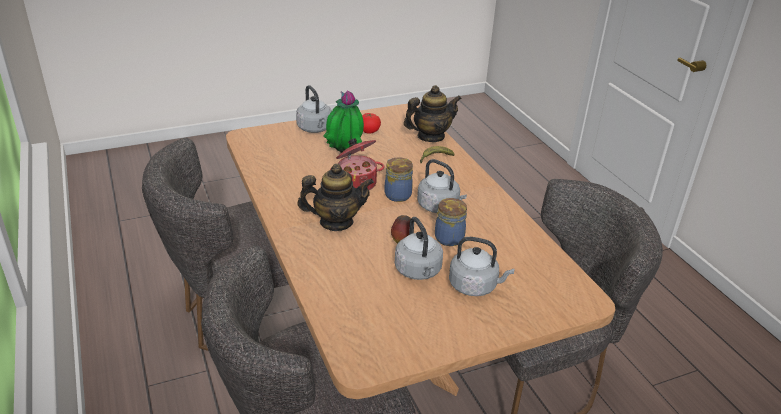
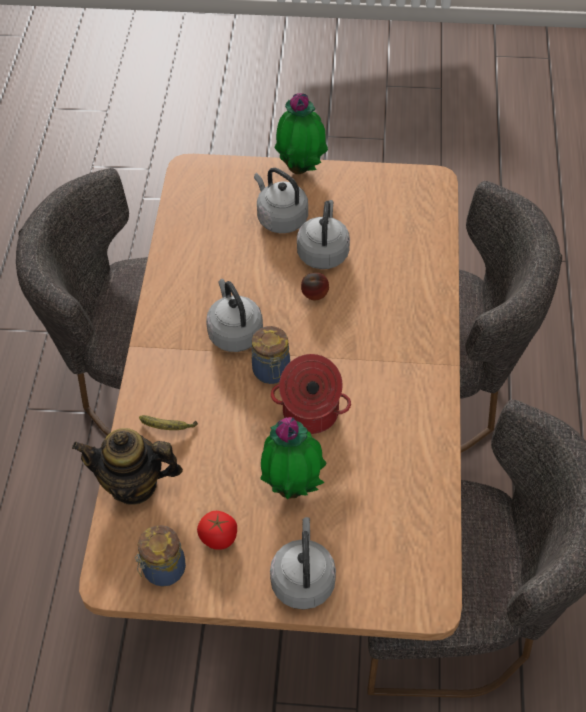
camera: 150 degrees left, 20 degrees up
(336, 222) = (373, 350): teapot -> none
(449, 237) = (259, 283): jar -> jar (162, 570)
(496, 335) = (301, 168): none -> potted plant

